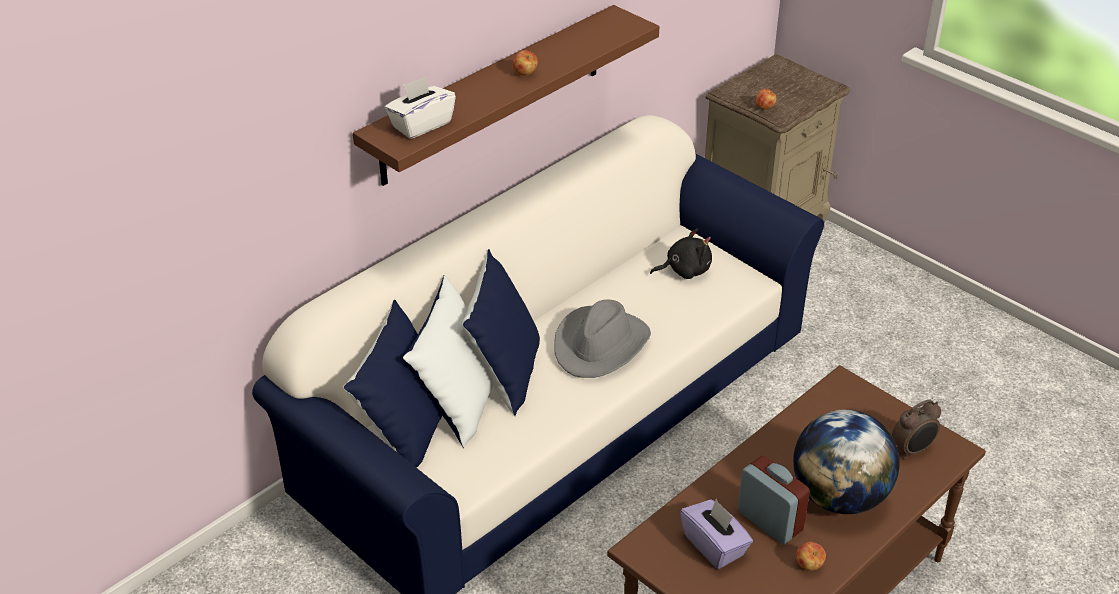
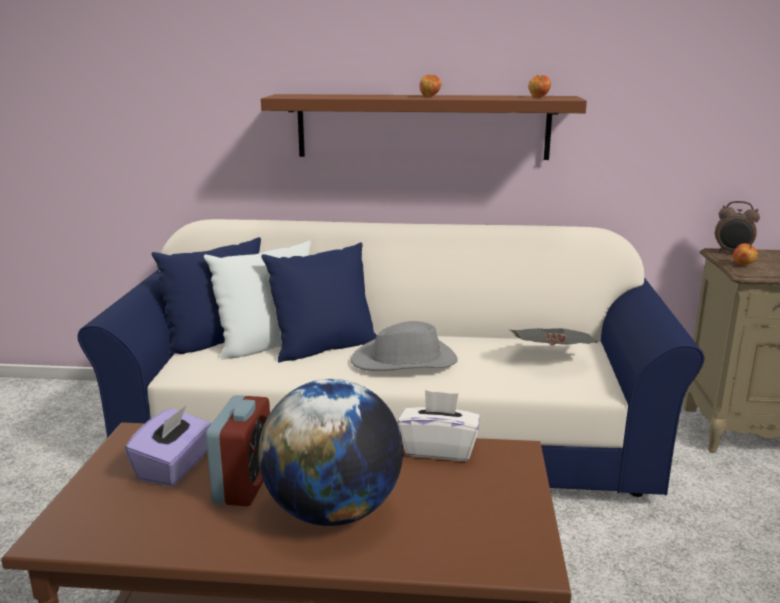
camera: 50 degrees right, 20 degrees down
(421, 125) = (312, 96): white tissue box -> white tissue box (439, 449)
(684, 270) = (551, 359): black plush toy -> newspaper
(808, 565) = (196, 532): apple -> apple (538, 97)
(912, 450) = (480, 533): alarm clock -> alarm clock (732, 253)

